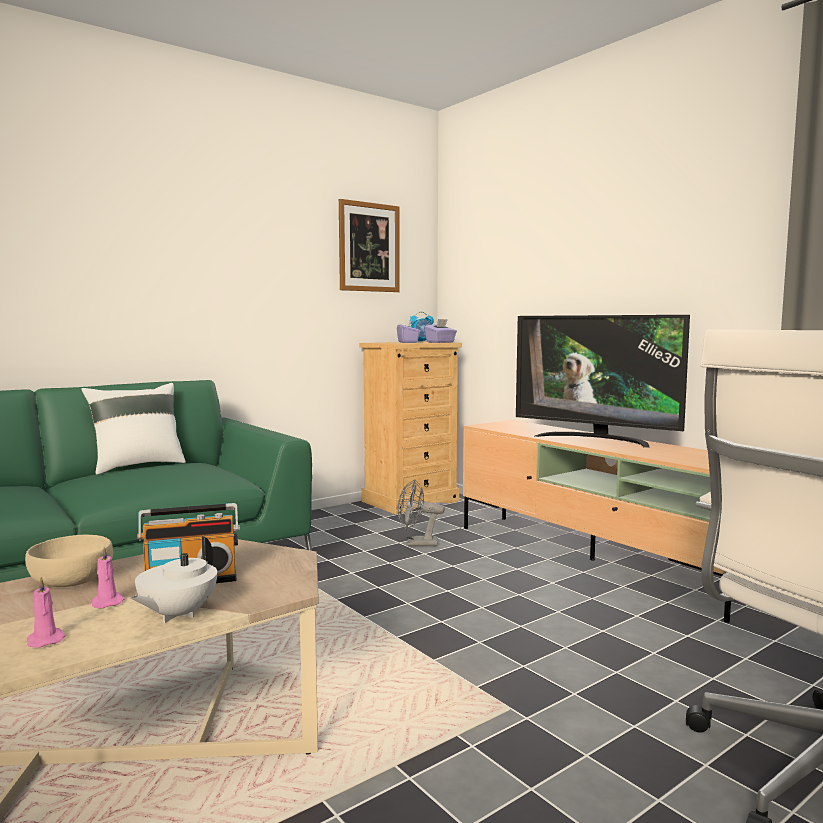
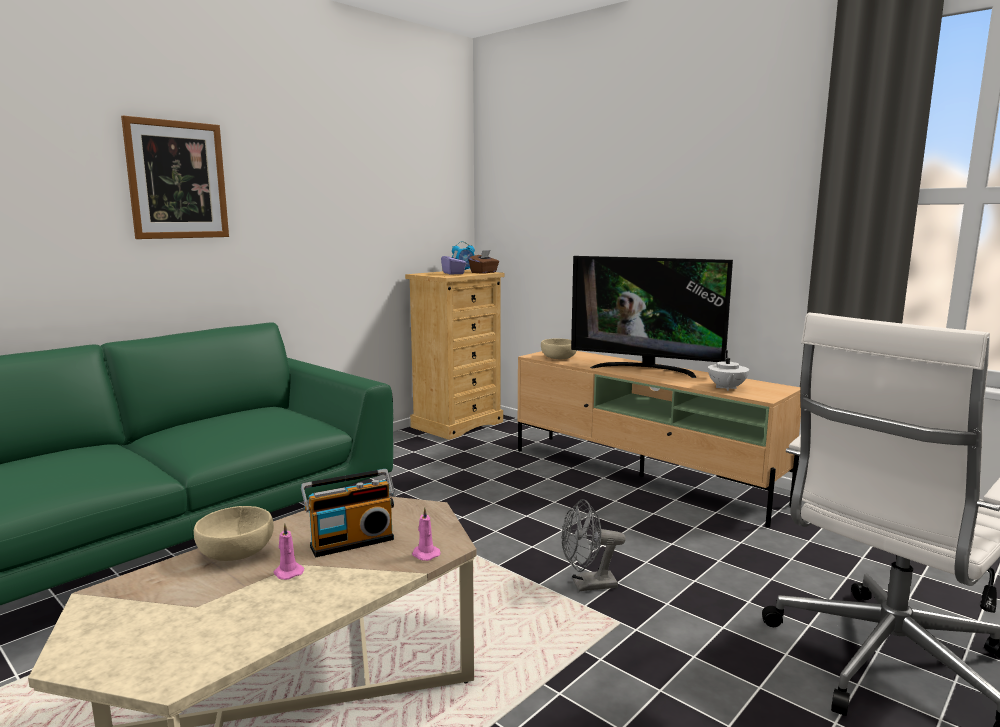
camera: 10 degrees left, 5 degrees up
(45, 640) = (257, 617): pink candle -> pink candle (425, 554)
(137, 466) = (214, 415): white pillow -> none
(177, 615) = (362, 580): white teapot -> white teapot (726, 388)
(369, 247) = (412, 178): picture -> picture (177, 180)
(417, 544) = (480, 469): grey fan -> grey fan (587, 585)
(440, 342) = (484, 272): purple tissue box -> brown tissue box
(505, 428) = (558, 358): none -> beige bowl

